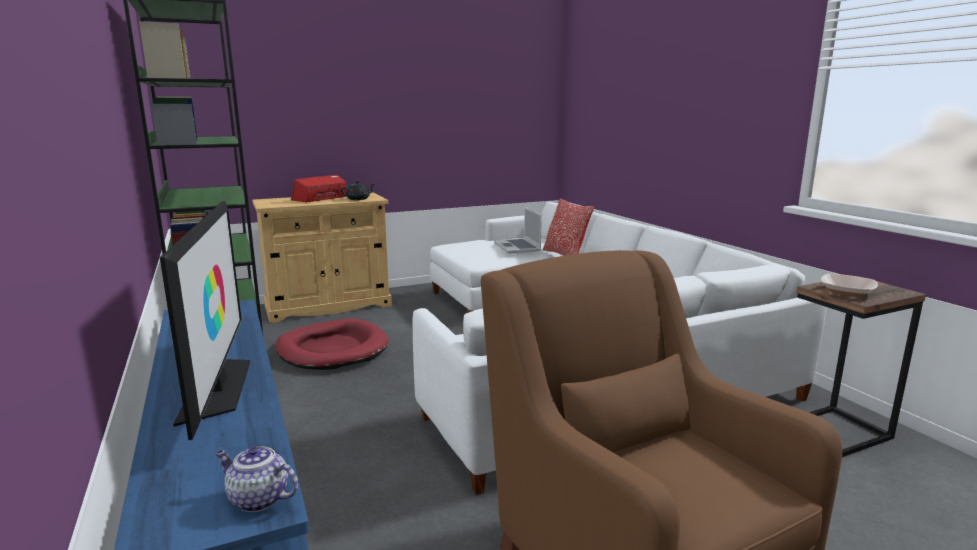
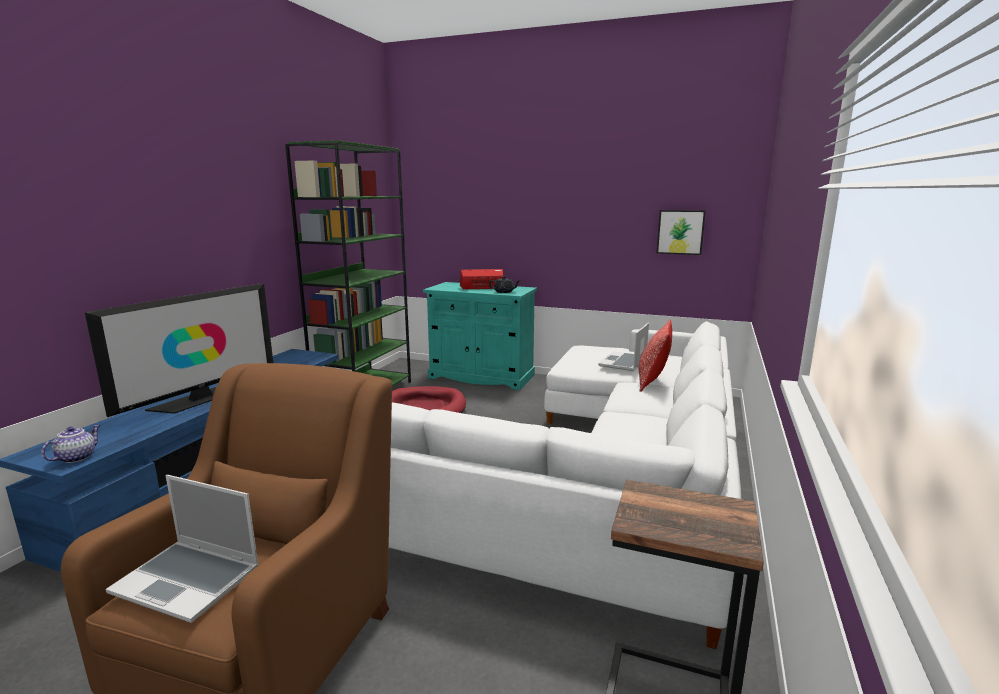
camera: 45 degrees right, 0 degrees up
(257, 499) = (77, 457): teapot -> teapot turned 45 degrees clockwise
(328, 306) = (481, 376): beige cabinet -> turquoise cabinet
(503, 124) = (680, 232): none -> picture
(693, 490) = (189, 581): none -> laptop
(847, 292) = (655, 509): bowl -> none

